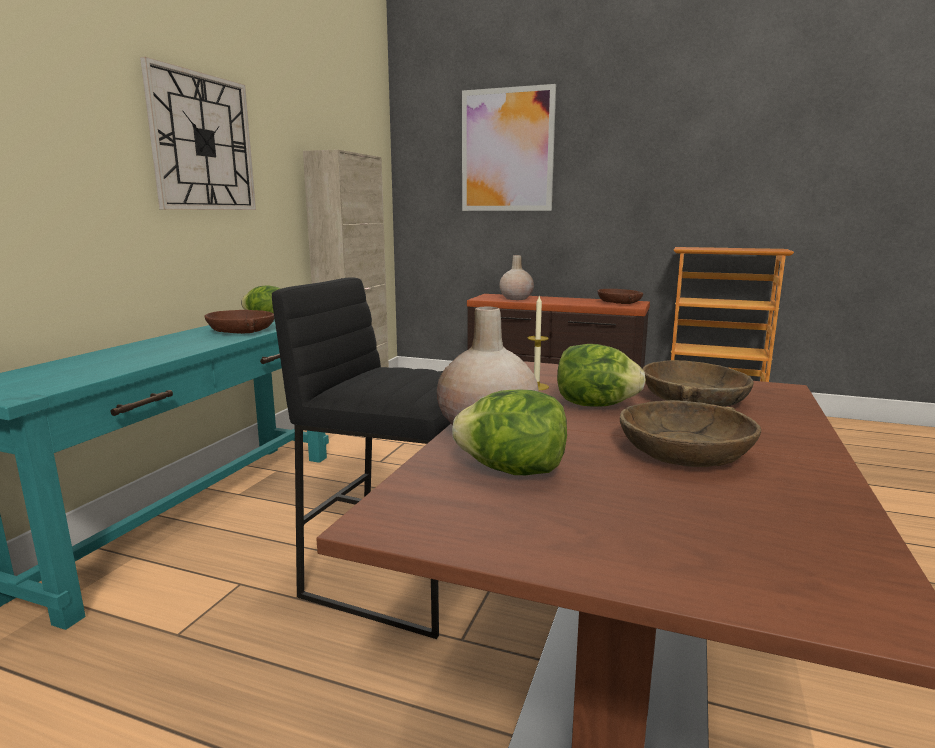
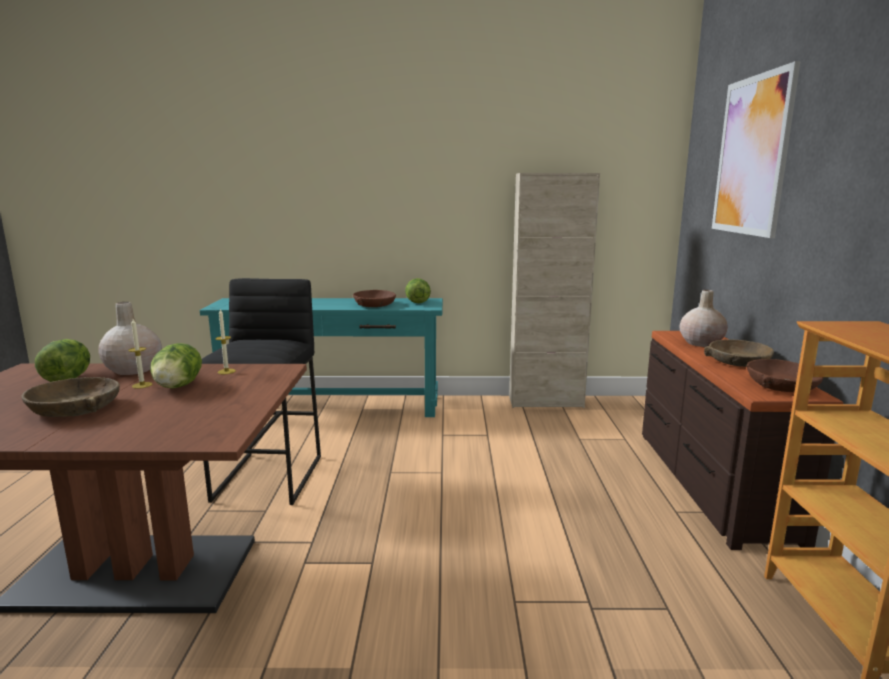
camera: 70 degrees right, 0 degrees up
(202, 143) = (405, 178): wall clock -> none
(579, 422) = (142, 385): none -> candle
(693, 399) = (188, 410): brown bowl -> brown bowl (738, 362)

